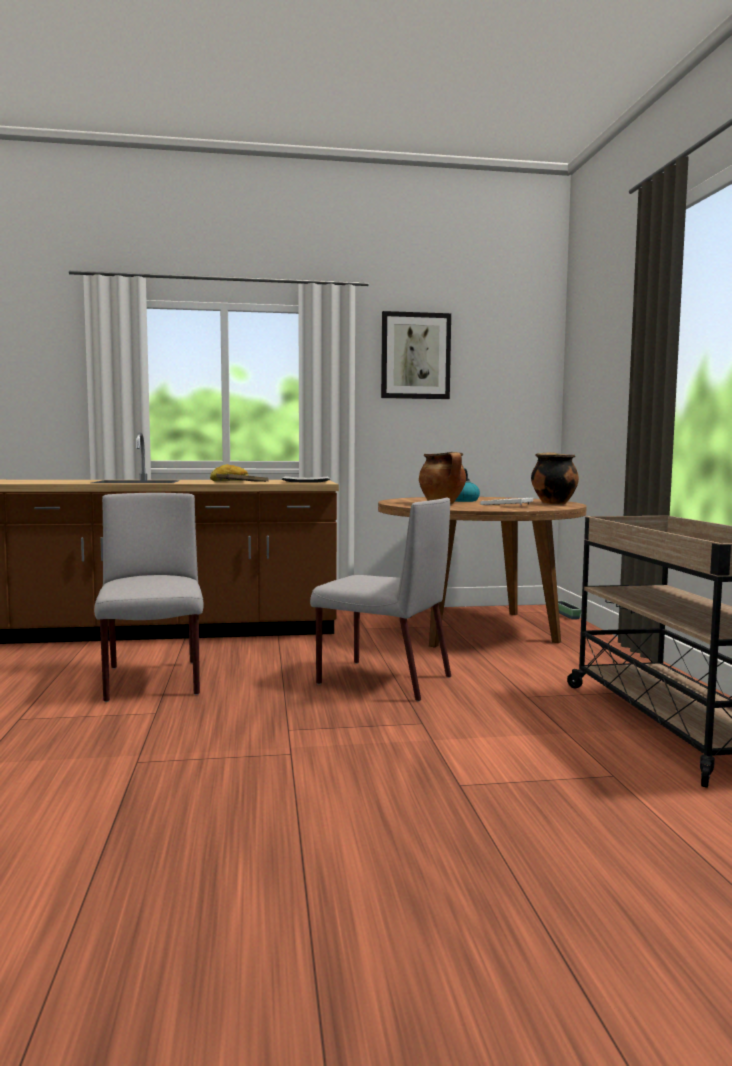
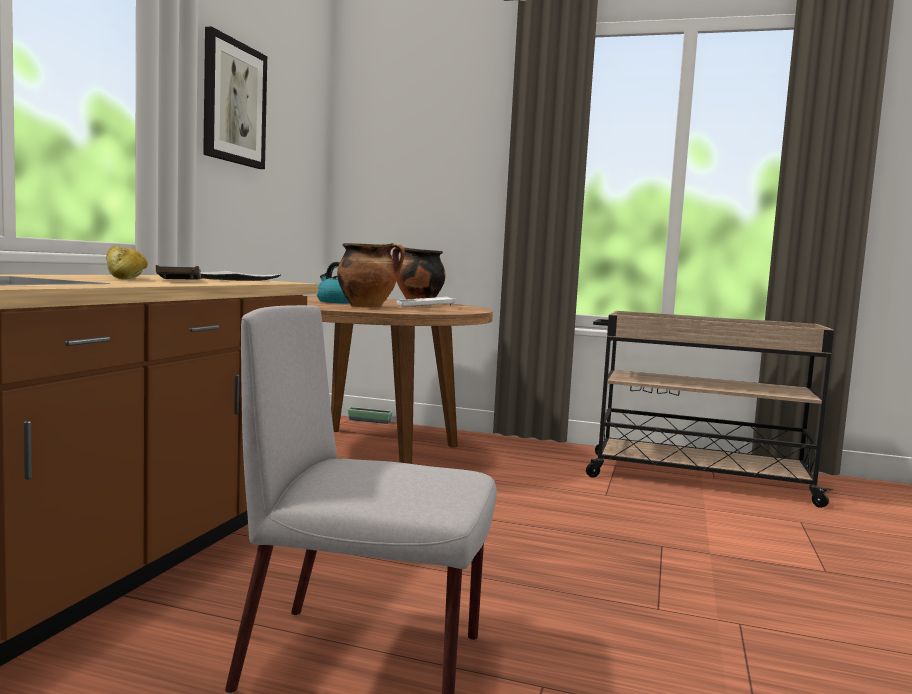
camera: 65 degrees left, 0 degrees up
(382, 680) = (508, 528): grey chair -> none

